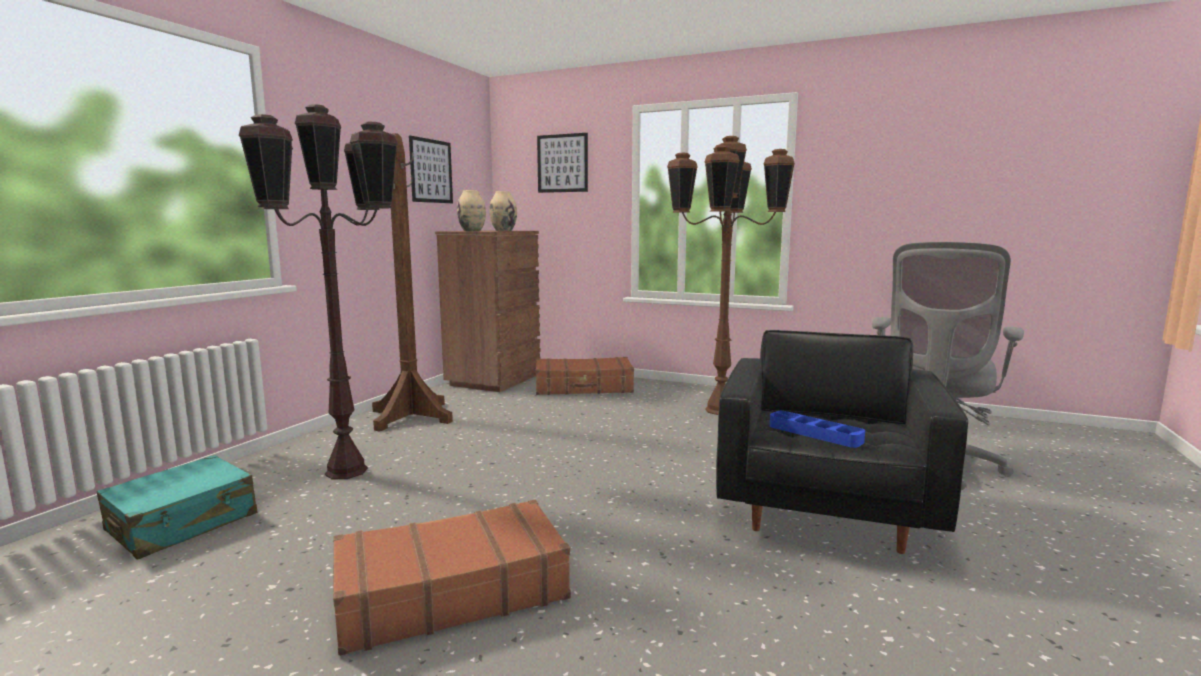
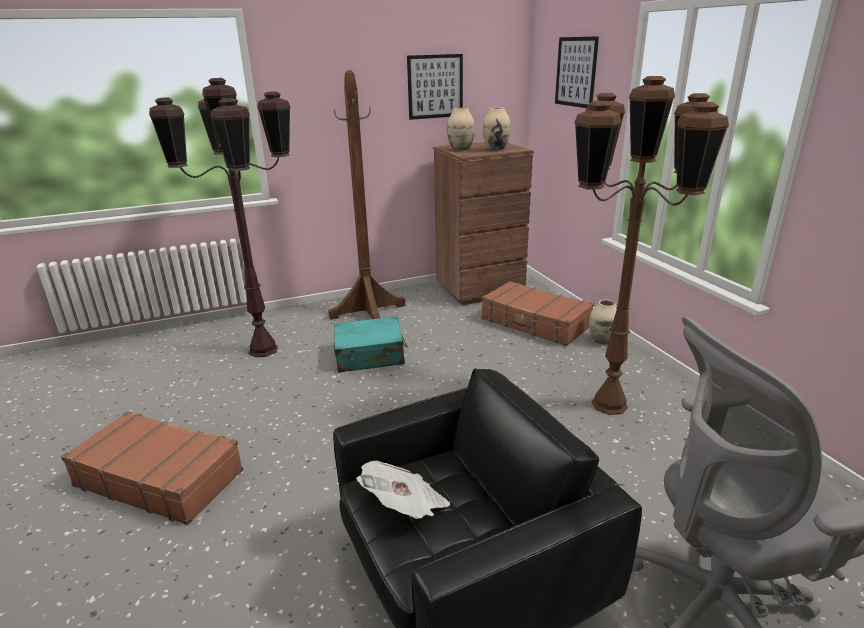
camera: 45 degrees right, 15 degrees up
(183, 523) = (158, 356): turquoise suitcase -> turquoise suitcase (370, 355)
(648, 384) = (602, 340): none -> beige vase
(815, 433) = (405, 507): blue tray -> newspaper

